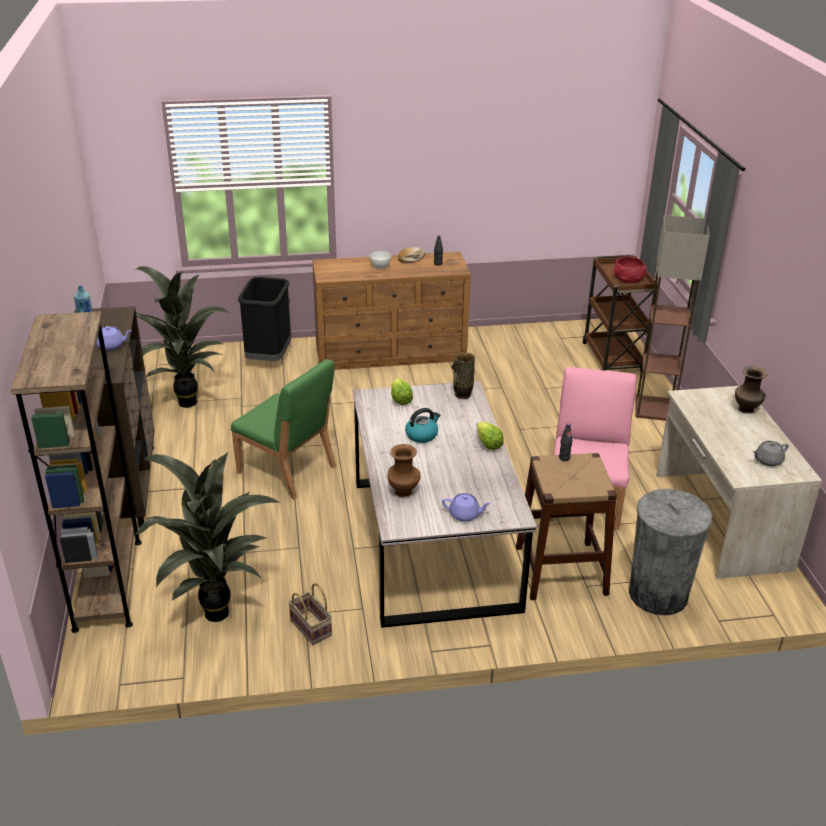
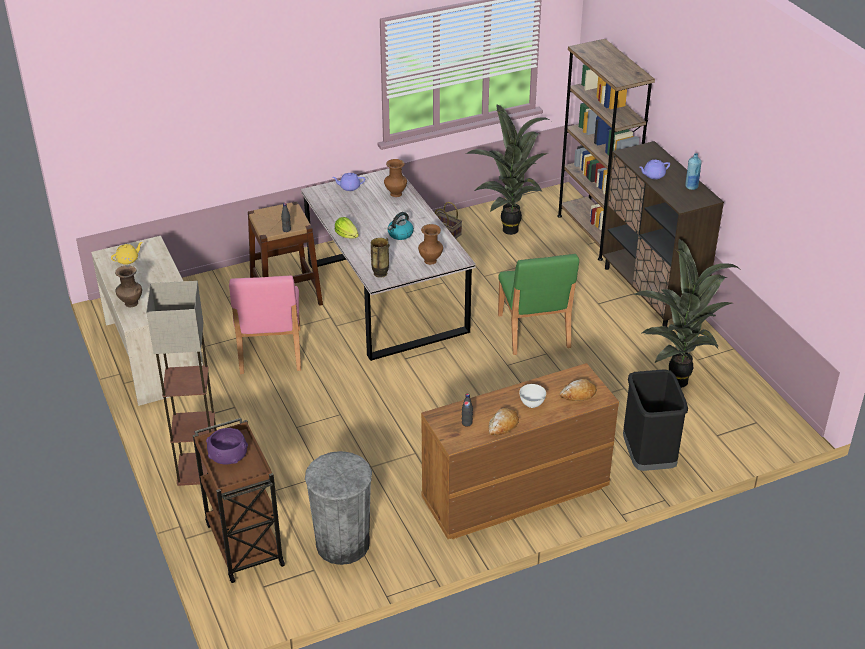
camera: 165 degrees right, 5 degrees up
(287, 470) = (533, 331): green chair -> green chair turned 120 degrees counterclockwise
(340, 266) = (578, 394): none -> bread
(400, 400) = (430, 260): lettuce -> brown vase
(629, 278) = (227, 455): red bowl -> purple bowl
(658, 594) = (214, 290): grey trash can -> grey trash can (342, 544)
(767, 461) = (128, 259): grey teapot -> yellow teapot

